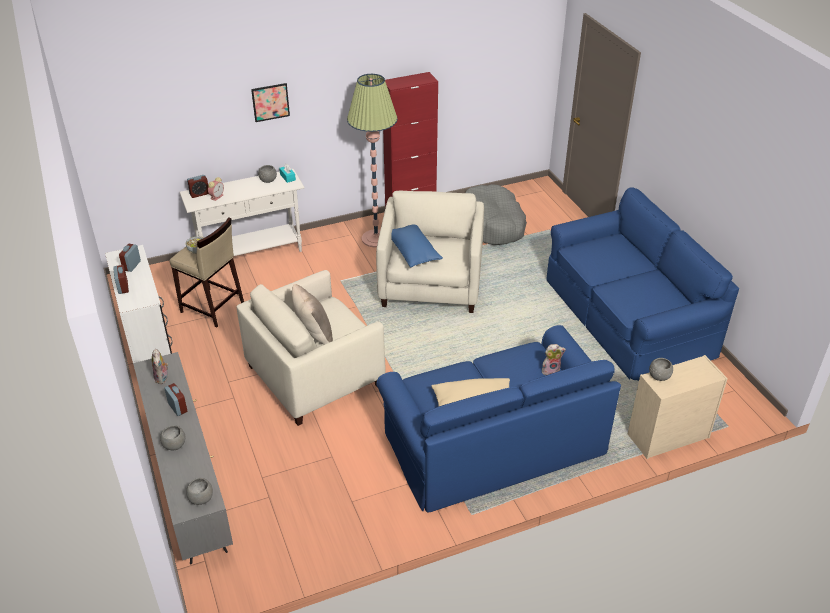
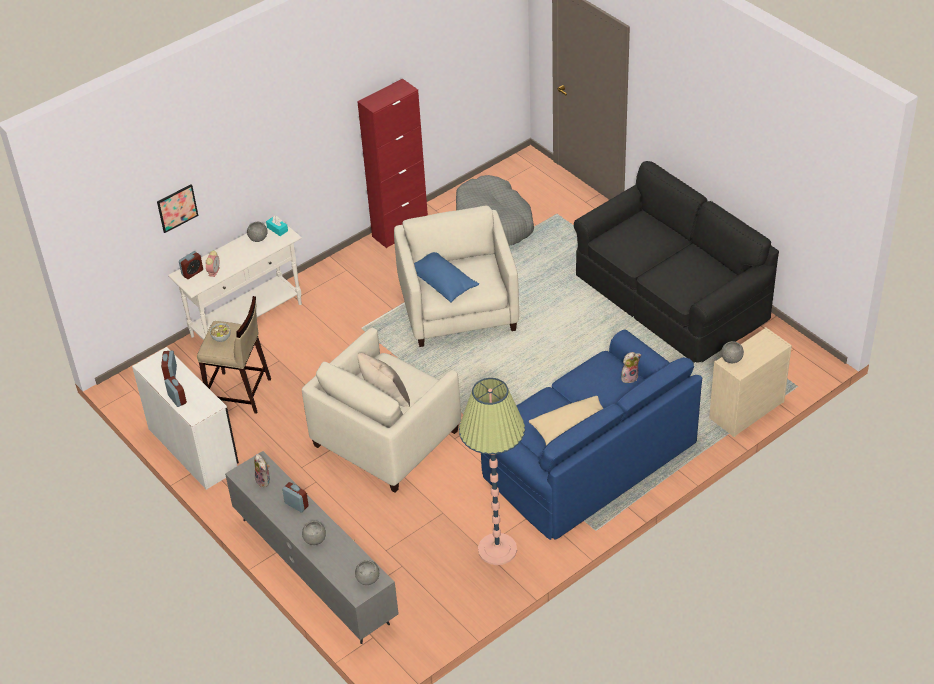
camera: 15 degrees left, 5 degrees up
(270, 102) = (250, 156): picture -> picture (177, 208)
(376, 239) = (376, 269): floor lamp -> floor lamp (497, 549)
(628, 316) = (671, 295): blue sofa -> black sofa

